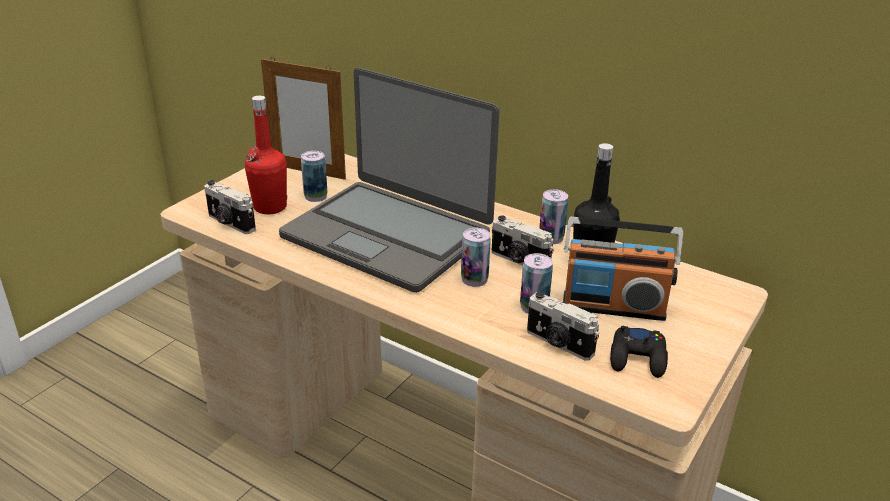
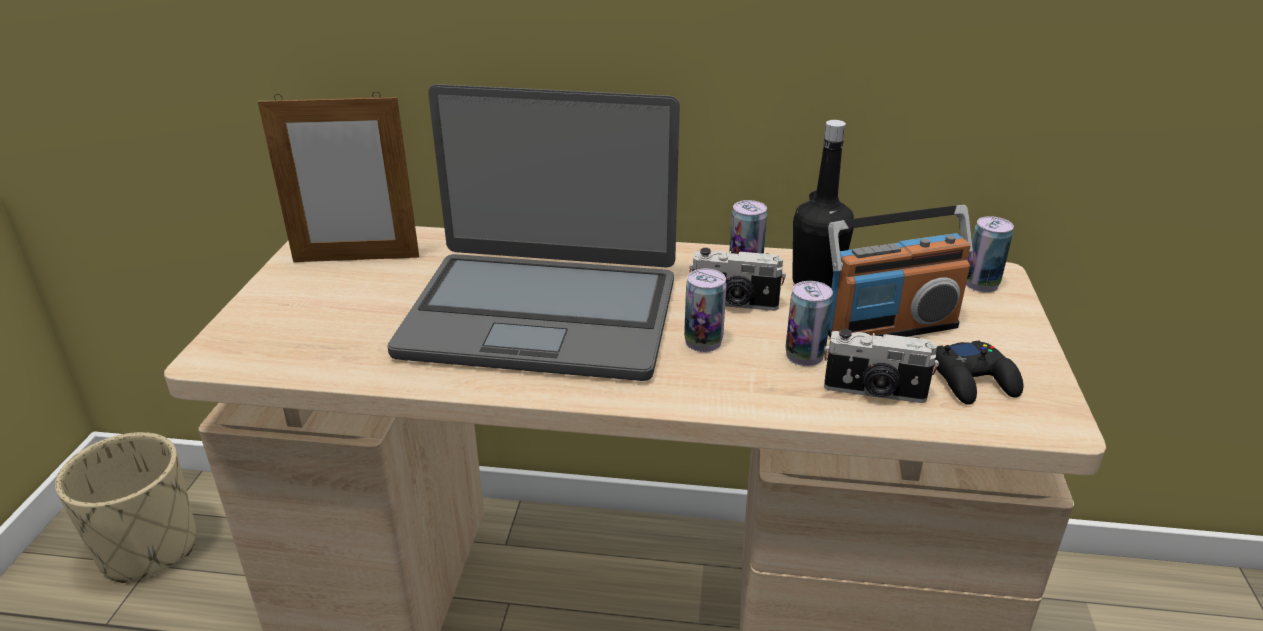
camera: 25 degrees left, 0 degrees up
(179, 329) = (148, 548): none -> beige planter
(230, 223) = (295, 359): camera -> none
(270, 207) = (339, 320): red bottle -> none
(315, 196) = (396, 289): can -> can (981, 284)

